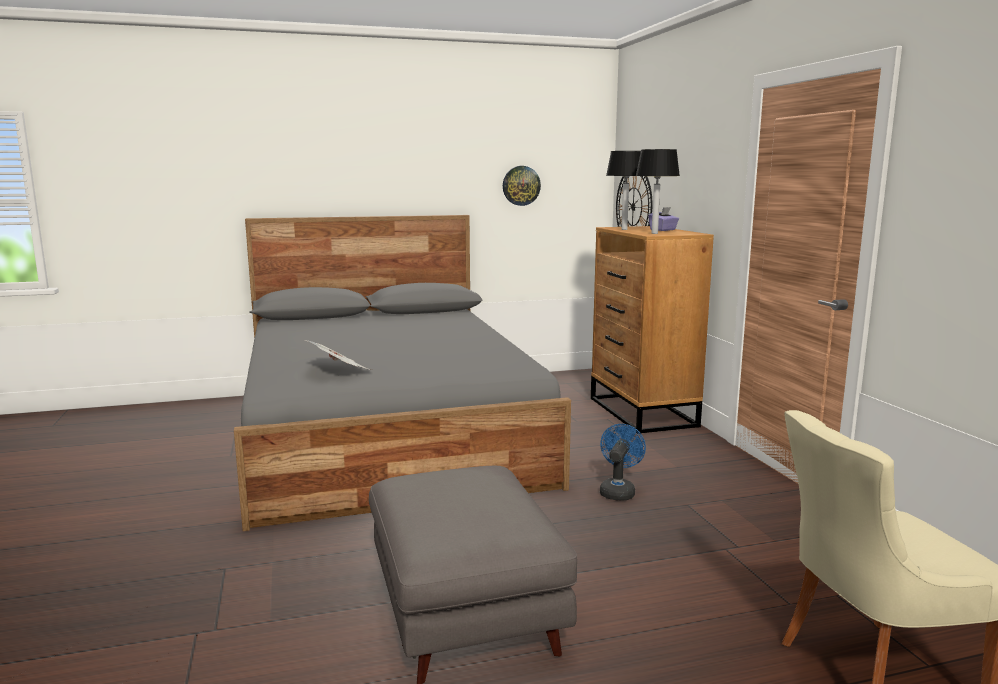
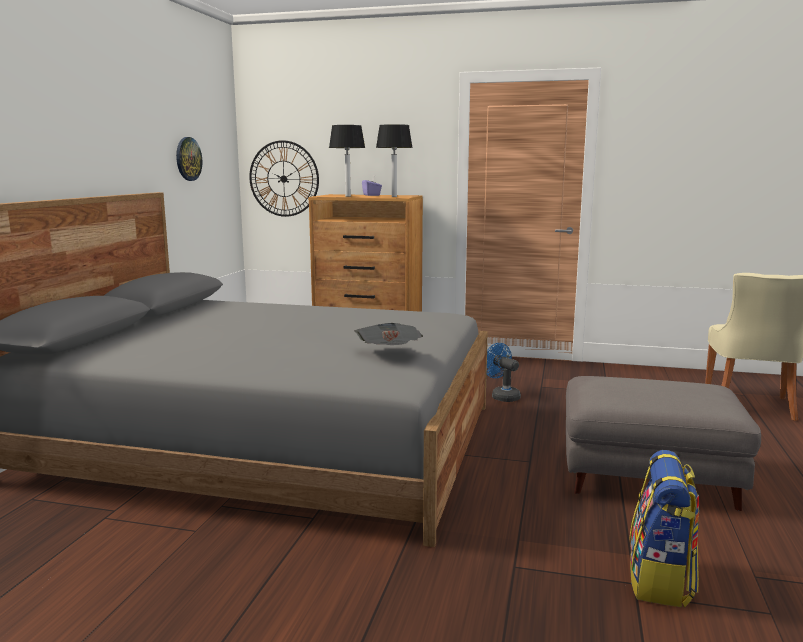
camera: 60 degrees left, 0 degrees up
(224, 643) = (660, 581): none -> backpack

